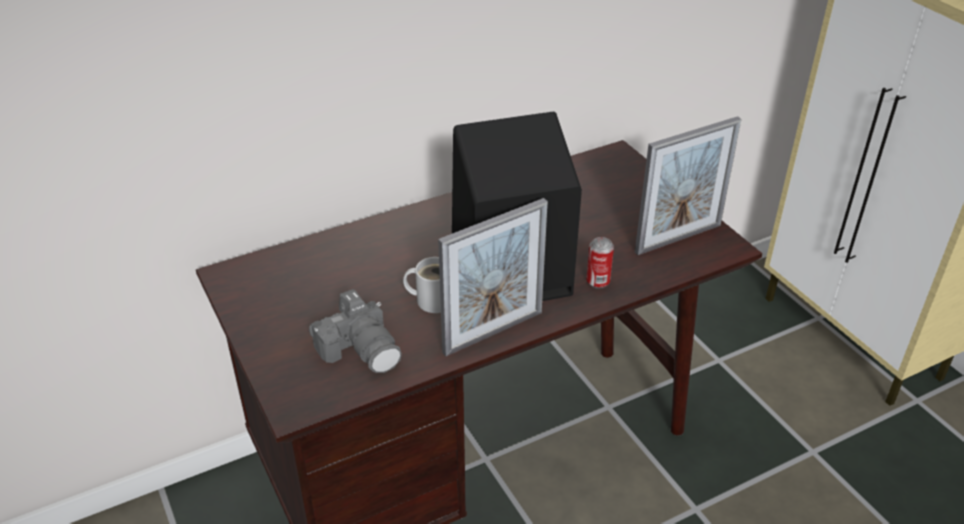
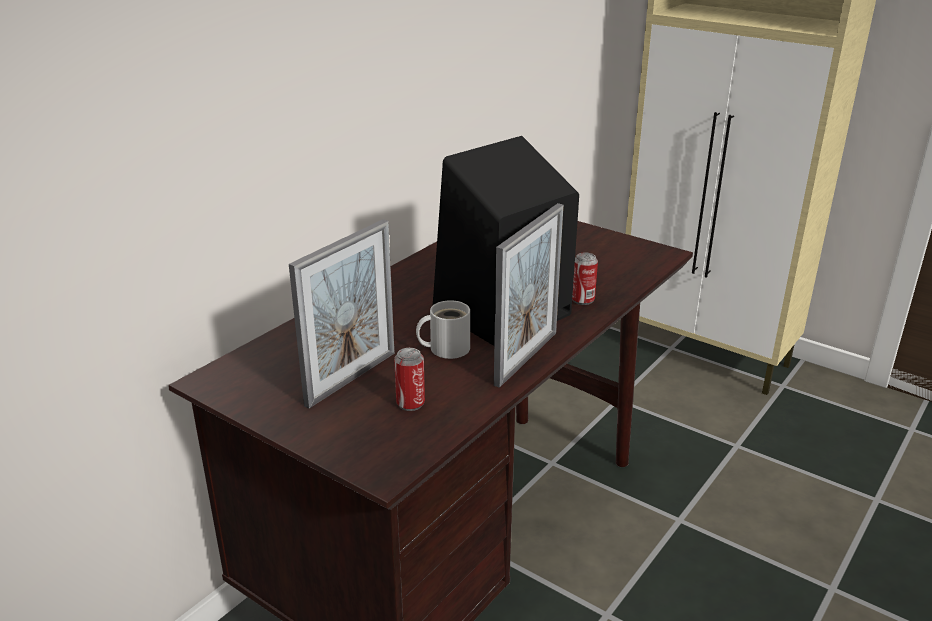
camera: 25 degrees left, 10 degrees down
(361, 349) = (410, 403): camera -> can
(678, 238) = (619, 256): picture frame -> picture frame (351, 378)

